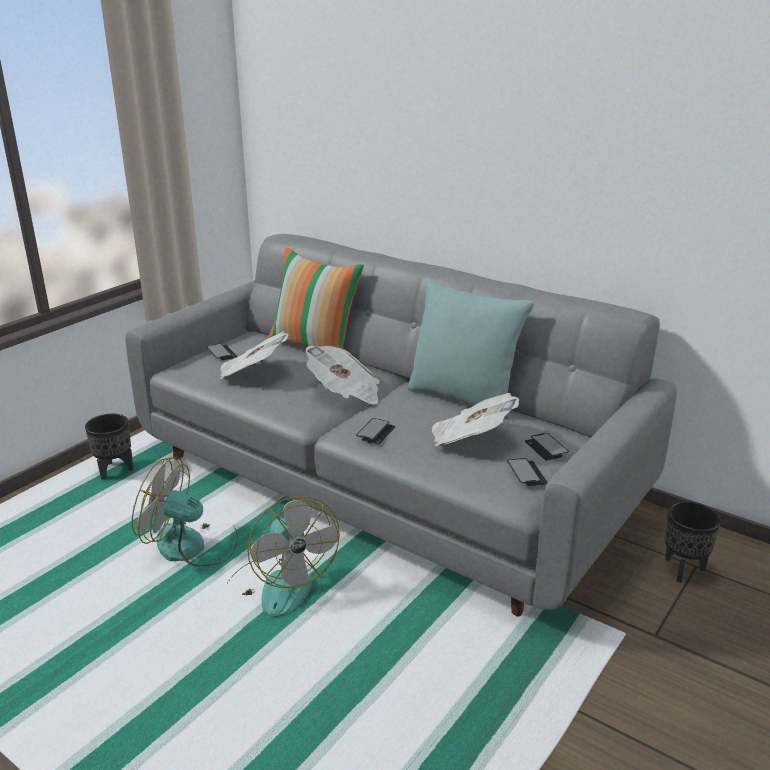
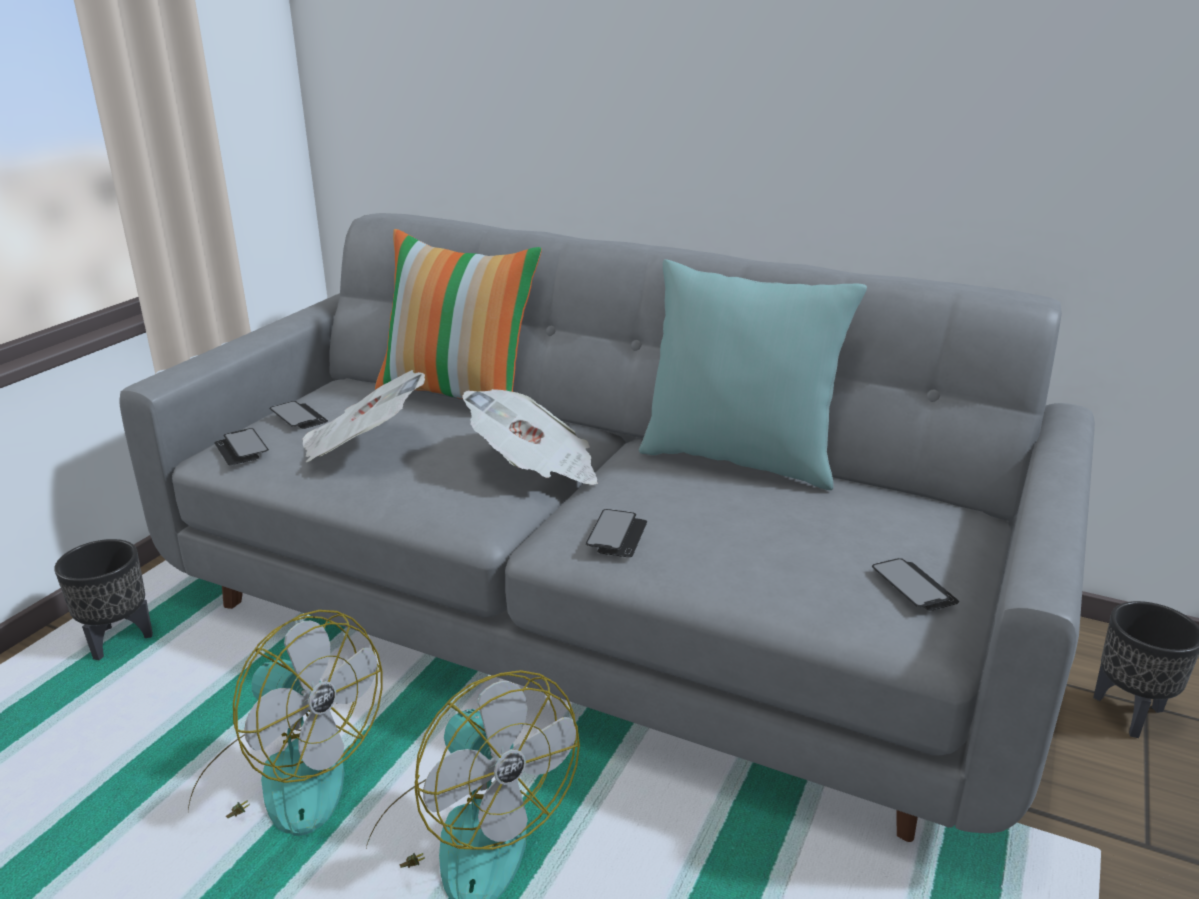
camera: 10 degrees left, 0 degrees up
(192, 546) = (286, 776): fan -> fan turned 150 degrees counterclockwise
(470, 439) = (786, 533): newspaper -> none
(546, 448) = (920, 536): phone -> phone (241, 449)

